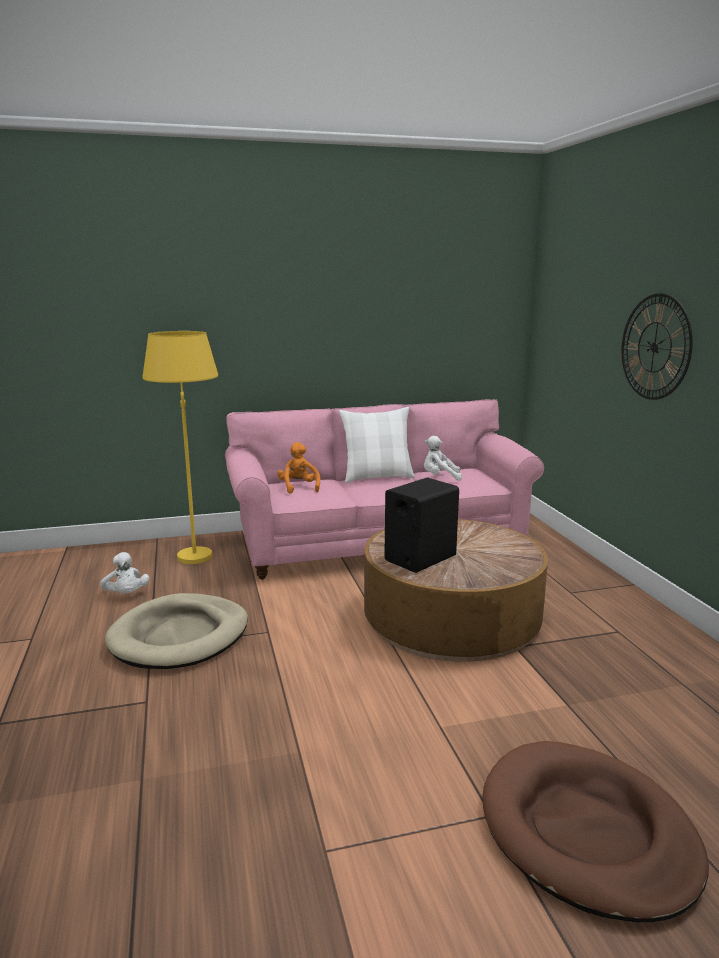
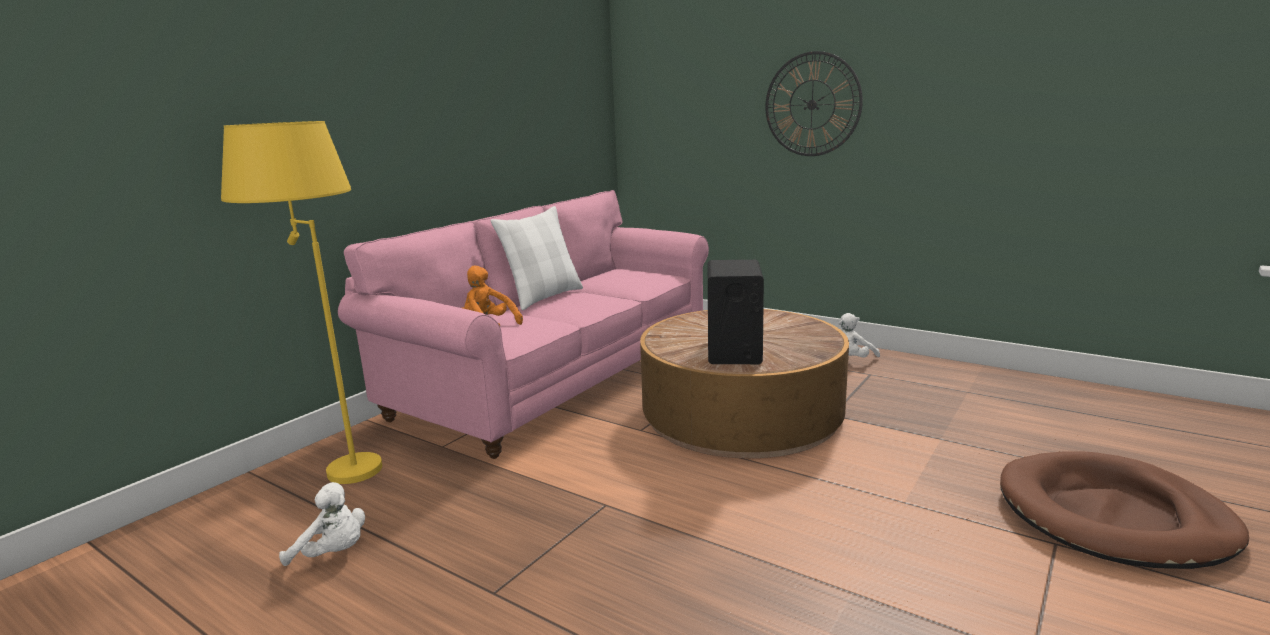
camera: 40 degrees left, 0 degrees up
(180, 636) = (510, 561): beige dog bed -> none
(440, 477) = (612, 281): white plush toy -> white plush toy (852, 359)

